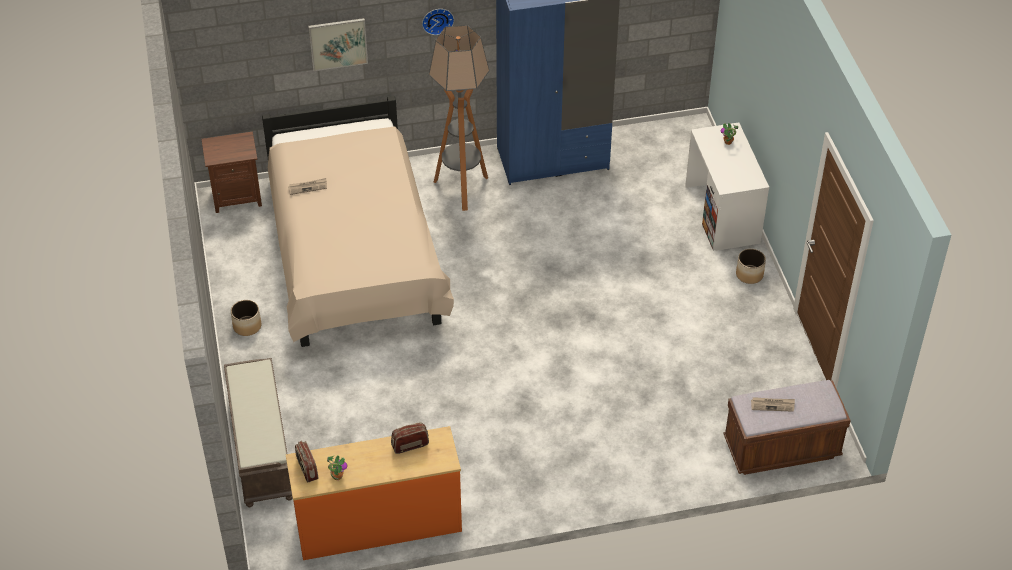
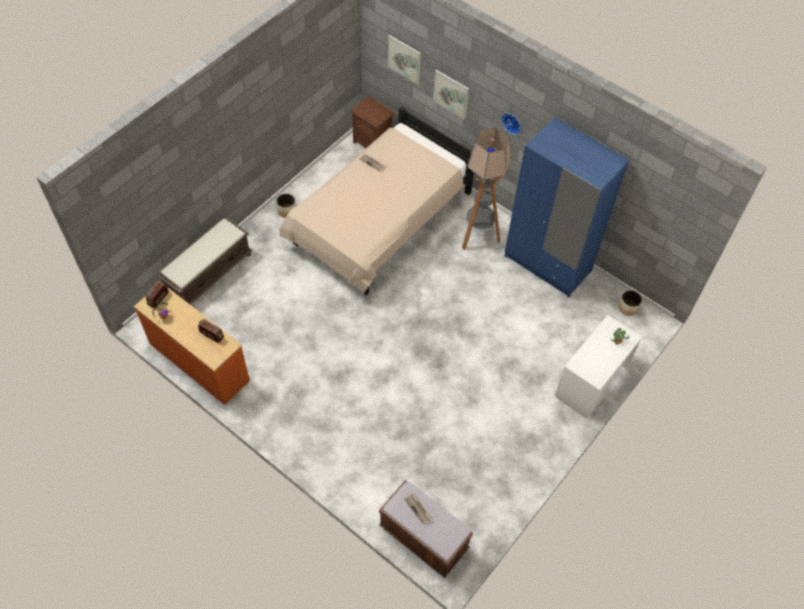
camera: 50 degrees right, 10 degrees up
(254, 45) = (404, 59): none -> picture
(749, 275) = (553, 429): planter -> planter (627, 308)

